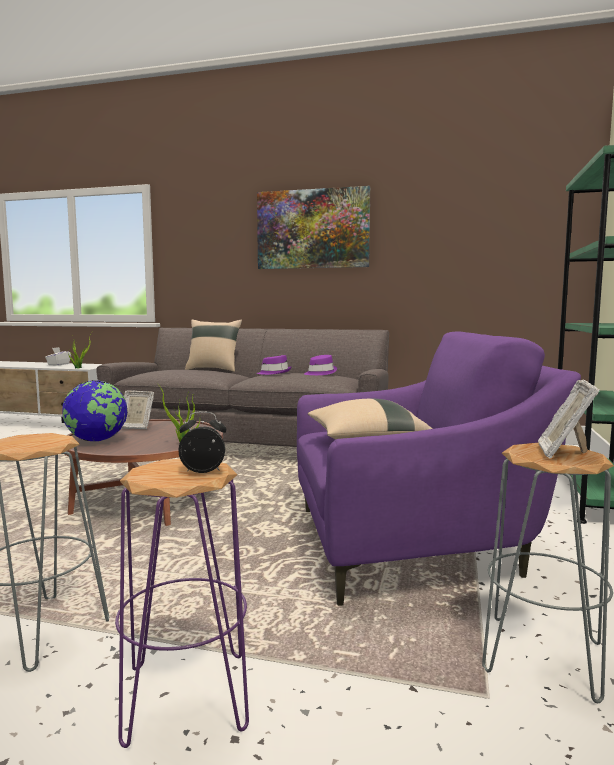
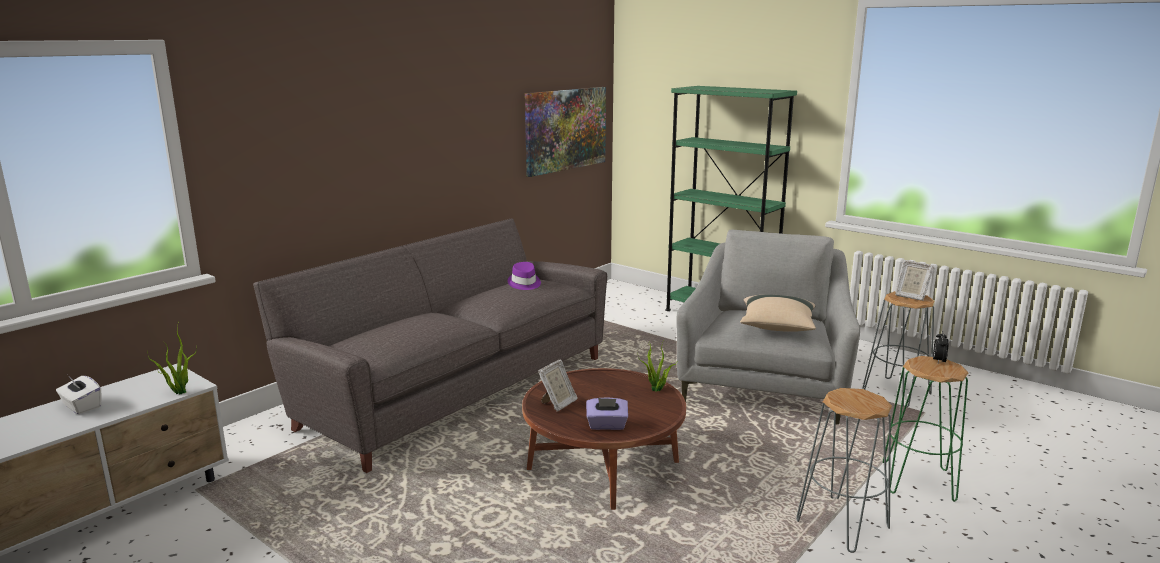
camera: 65 degrees left, 10 degrees up
(97, 440) = (607, 425): globe -> purple tissue box
(185, 697) = (918, 481): purple stool -> green stool
(214, 369) = (401, 317): beige pillow -> none
(274, 373) = (497, 298): purple hat -> none
(312, 229) = (411, 108): picture -> picture (566, 129)
(413, 545) = (764, 384): purple armchair -> grey armchair

